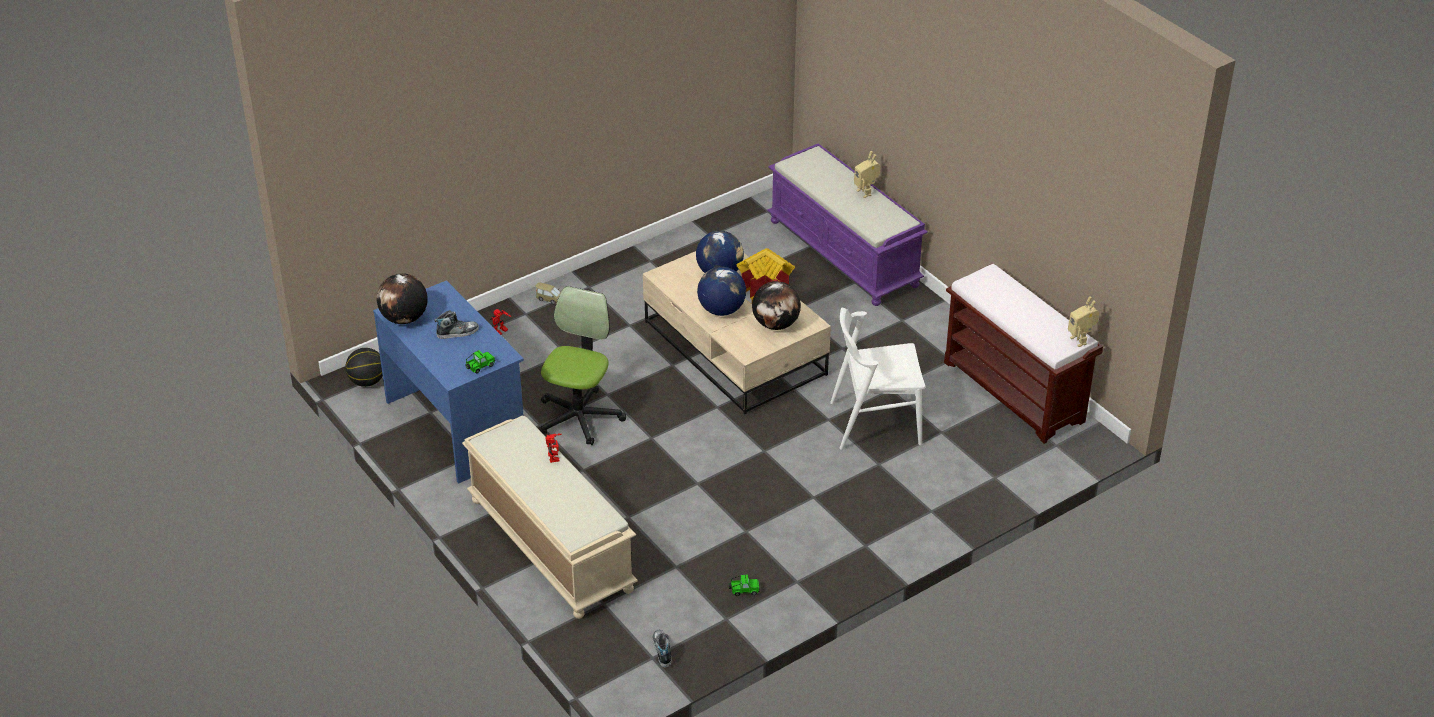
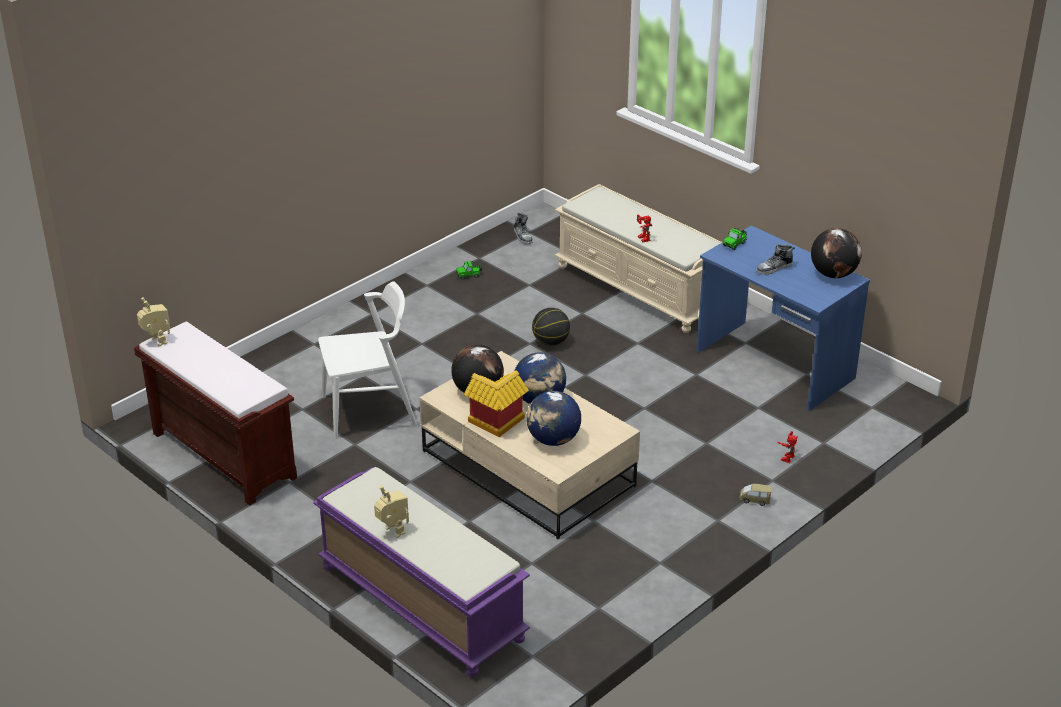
camera: 170 degrees right, 5 degrees down
(367, 381) = (888, 394): basketball -> basketball (551, 342)
(579, 417) = (662, 384): office chair -> none

